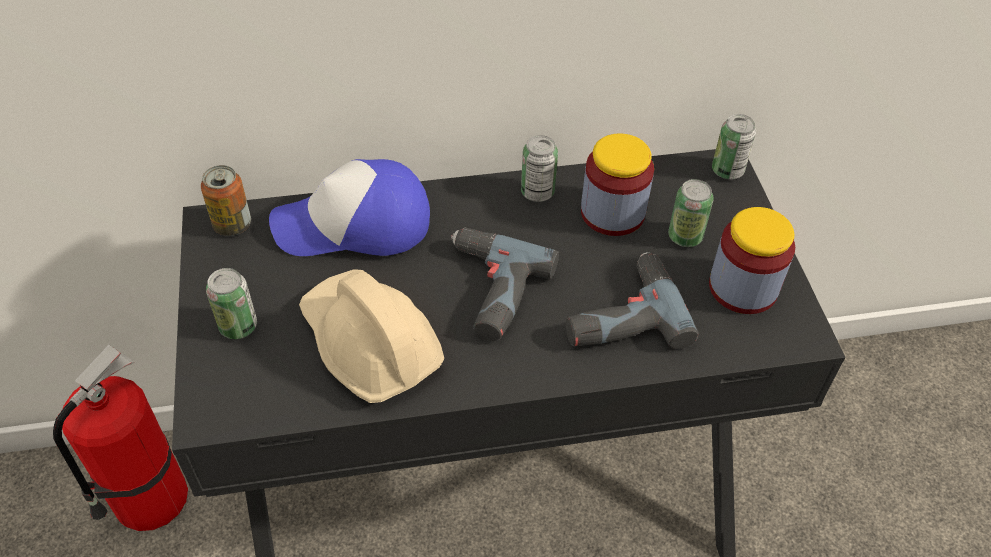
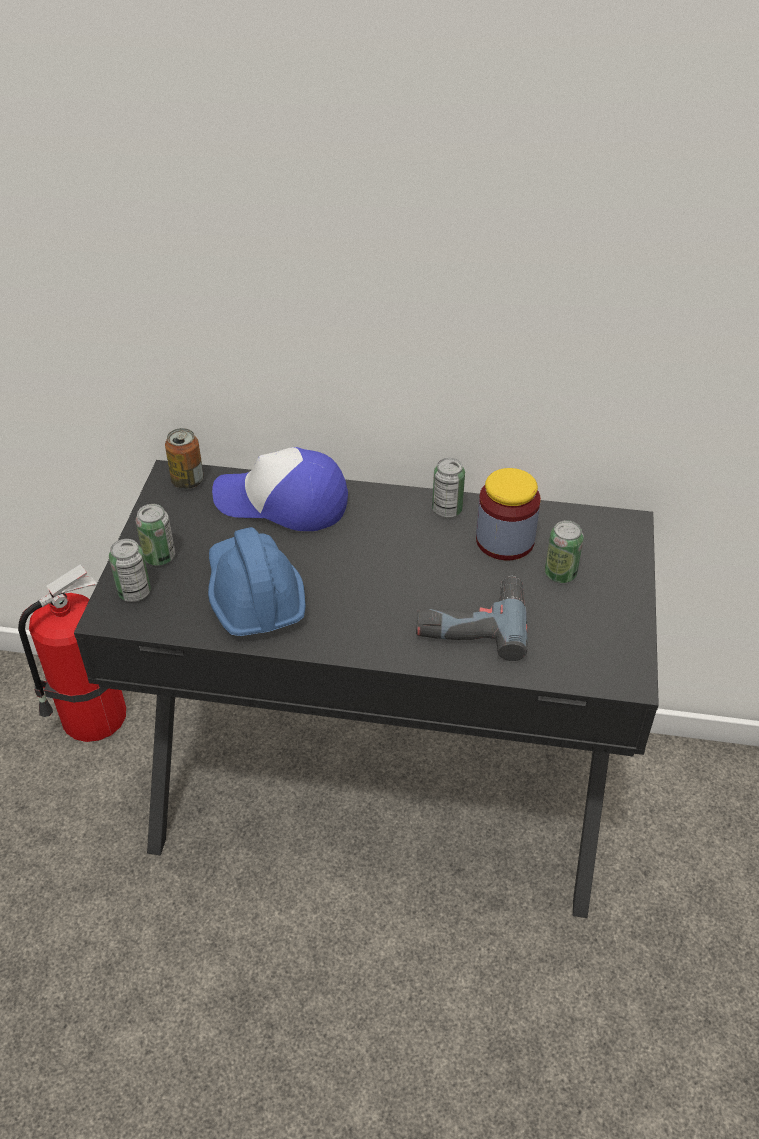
camera: 20 degrees right, 5 degrees down
(369, 344) = (254, 594): beige hard hat -> blue hard hat
(488, 291) = (368, 577): power drill -> none
(727, 170) = (627, 528): can -> can (134, 592)
(743, 287) = (592, 627): jar -> none

